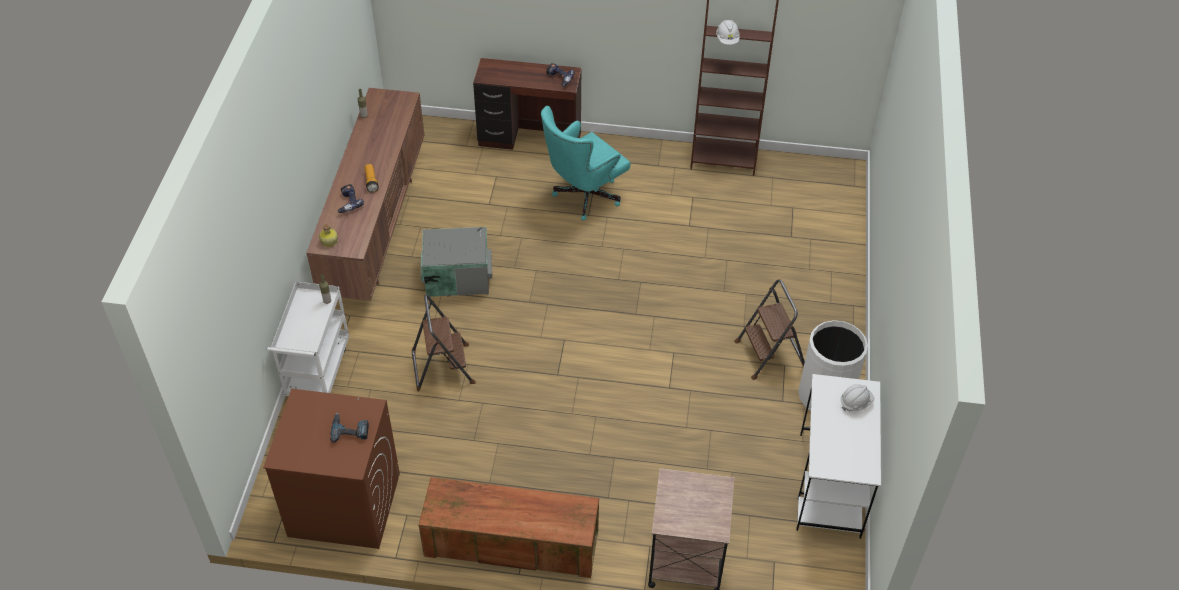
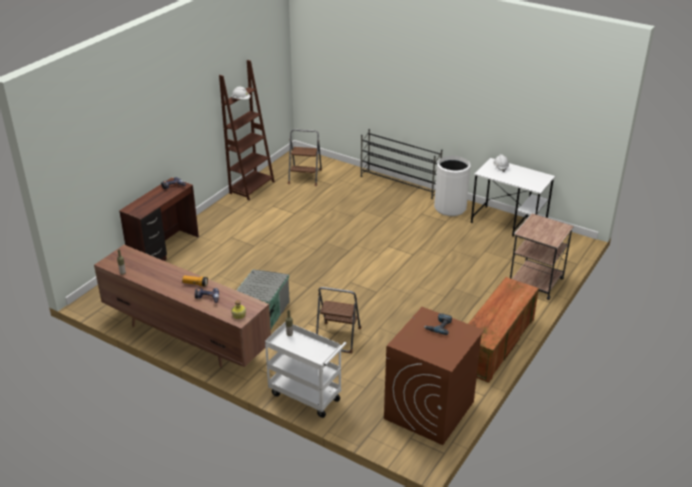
camera: 65 degrees left, 15 degrees down
(584, 198) = (237, 243): turquoise office chair -> none
(773, 353) = (411, 214): brown step ladder -> brown step ladder (305, 176)
(849, 313) = (399, 184): none -> black shoe rack

